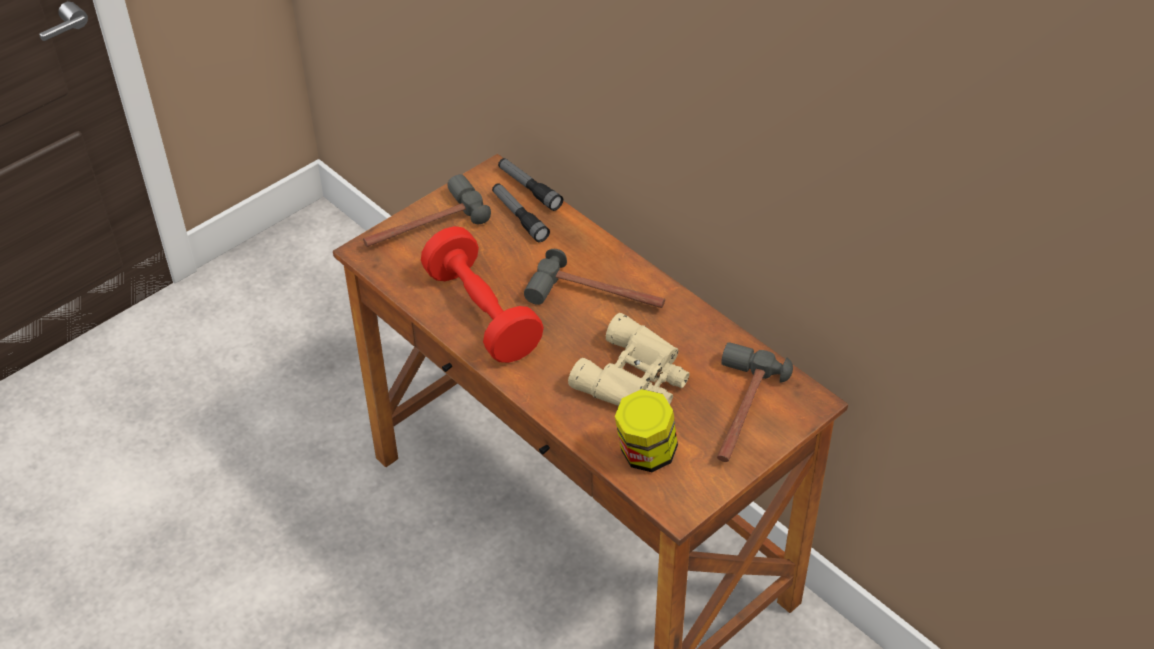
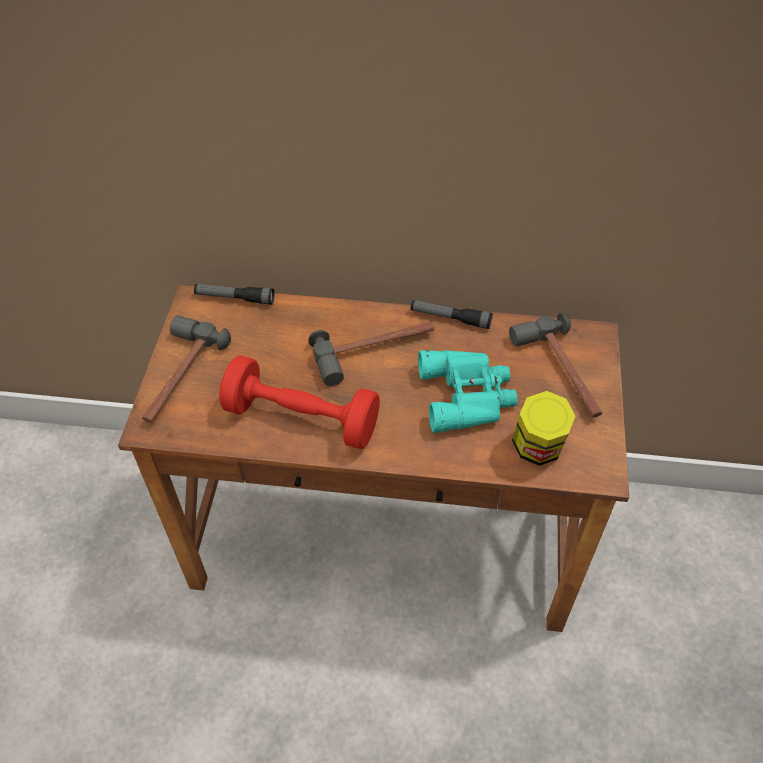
camera: 40 degrees left, 5 degrees up
(519, 217) = (250, 324): flashlight -> flashlight (450, 318)
(635, 378) = (468, 395): beige binoculars -> turquoise binoculars

